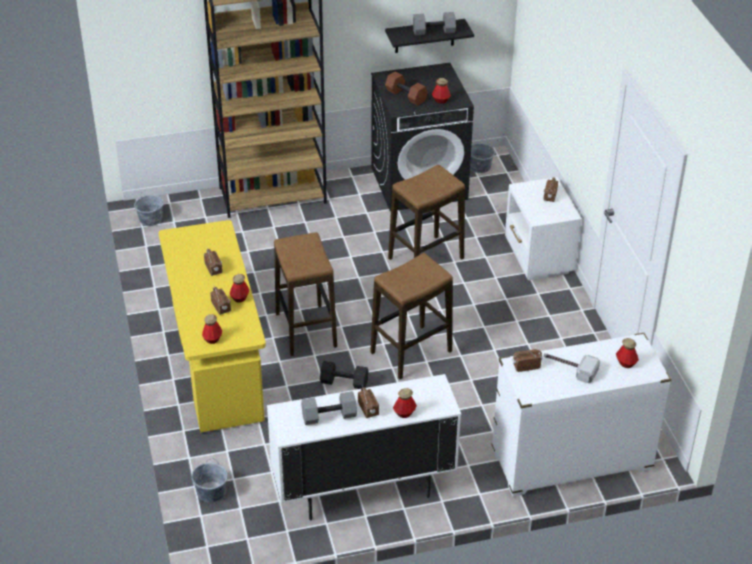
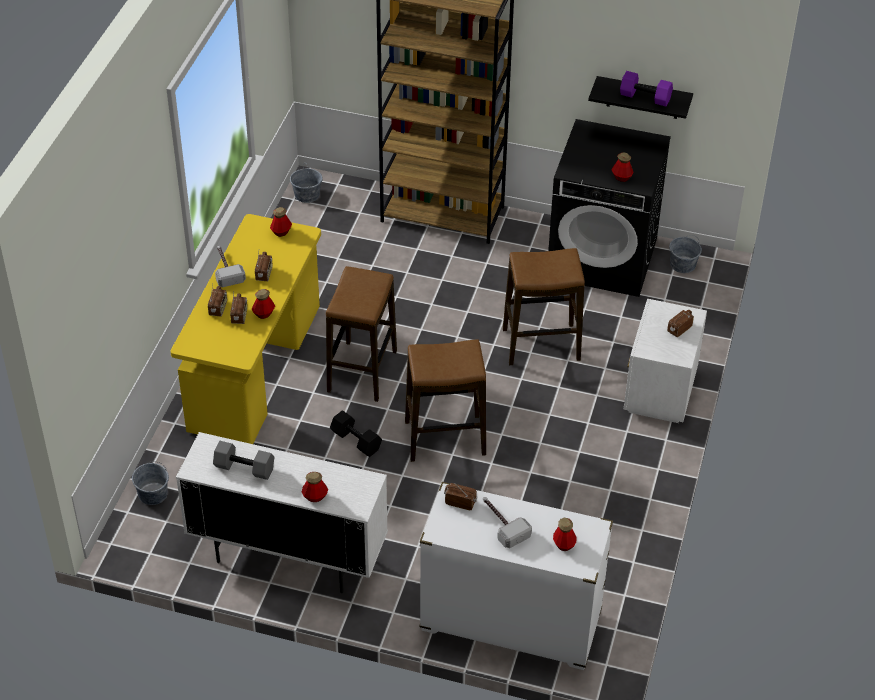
camera: 30 degrees right, 5 degrees up
(177, 277) = (226, 268): none -> hammer
(212, 339) = (206, 345): bottle -> bottle (281, 232)
(368, 409) = (285, 478): radio -> radio (218, 309)
(407, 96) = (590, 159): brown dumbbell -> none
(434, 31) = (646, 97): grey dumbbell -> purple dumbbell

